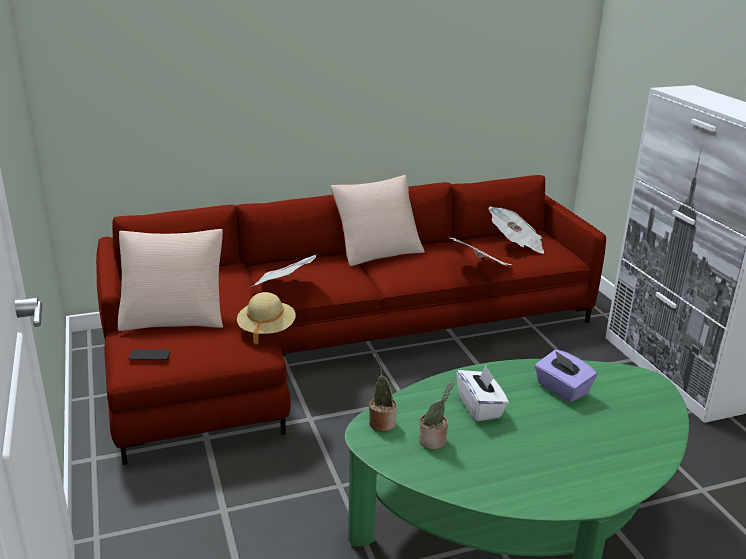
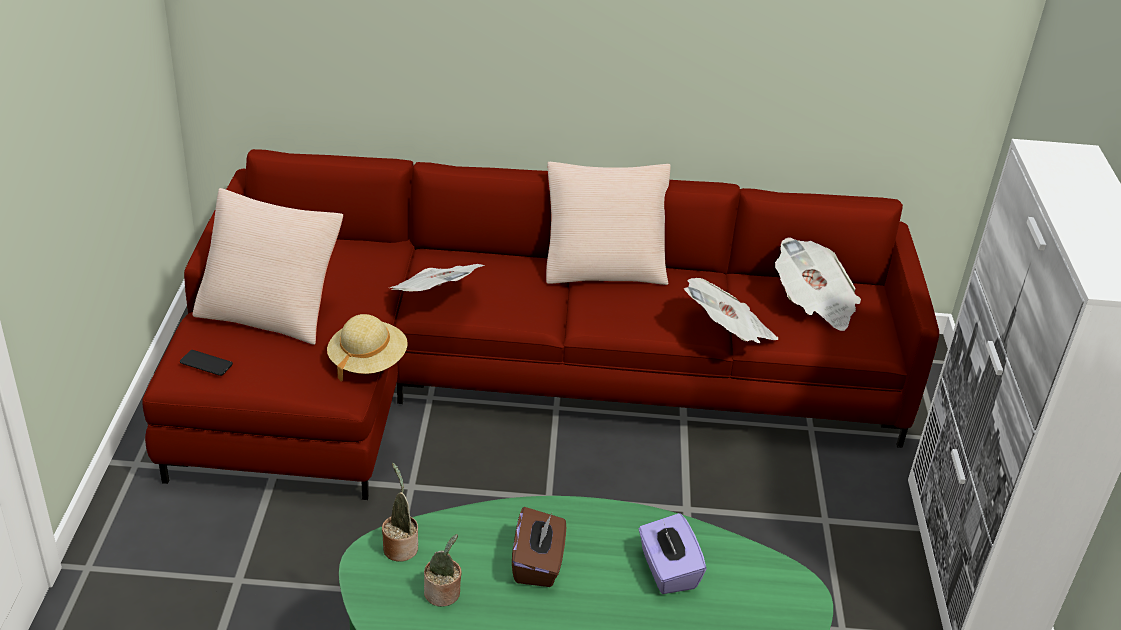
camera: 20 degrees right, 10 degrees up
(480, 407) = (538, 564): white tissue box -> brown tissue box

